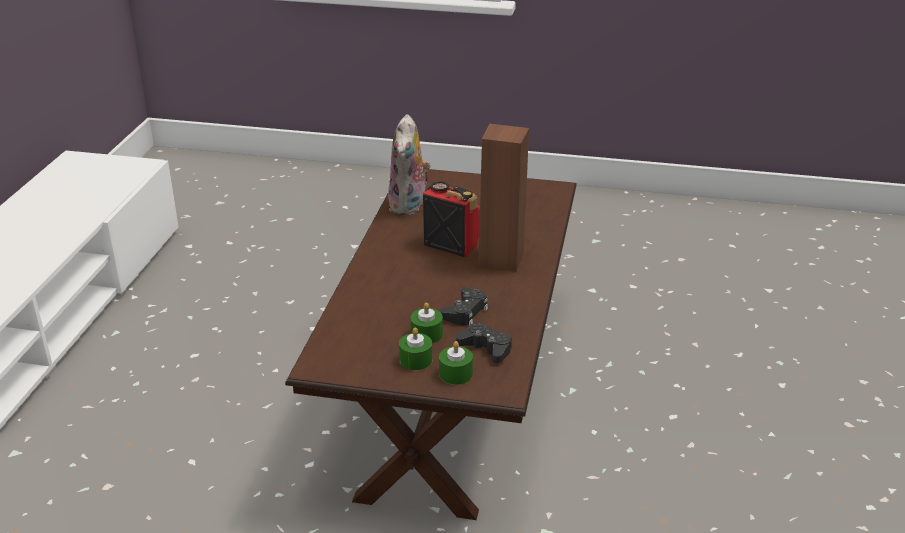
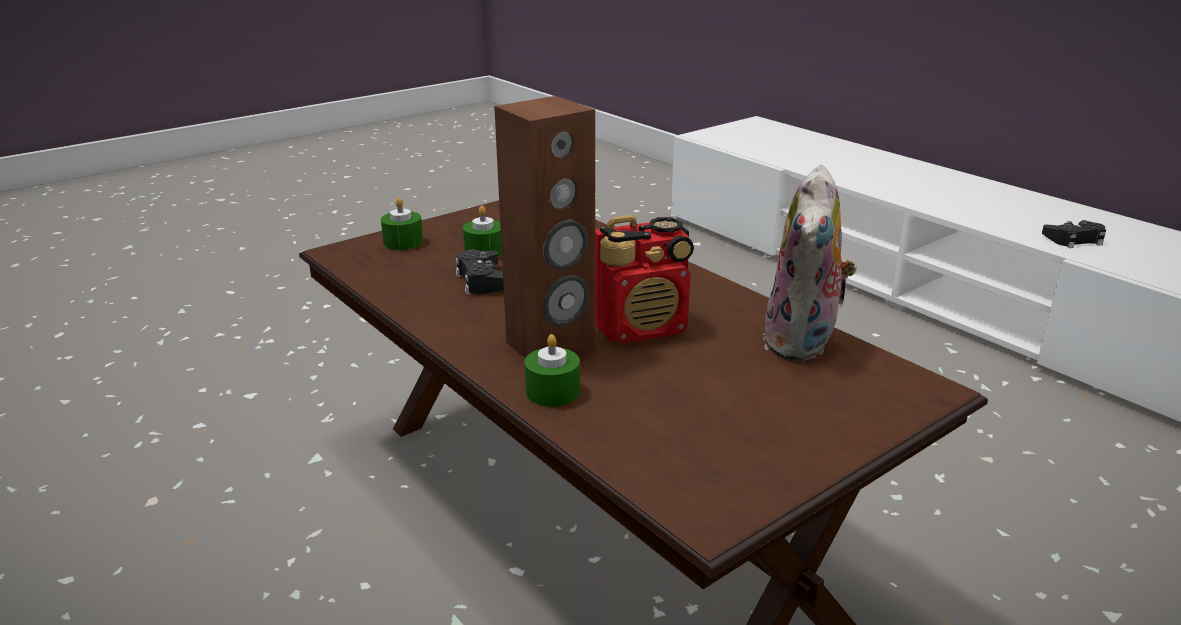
camera: 130 degrees right, 5 degrees down
(410, 206) = (803, 343): plush toy -> plush toy turned 120 degrees counterclockwise
(415, 360) = (457, 234): green candle -> green candle (552, 391)
(486, 348) = (407, 267): black game controller -> black game controller (1074, 240)

